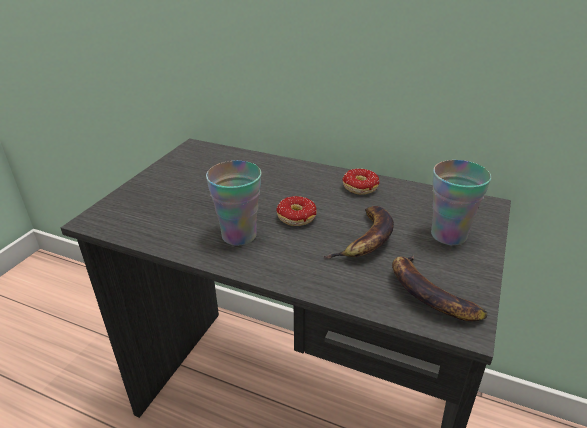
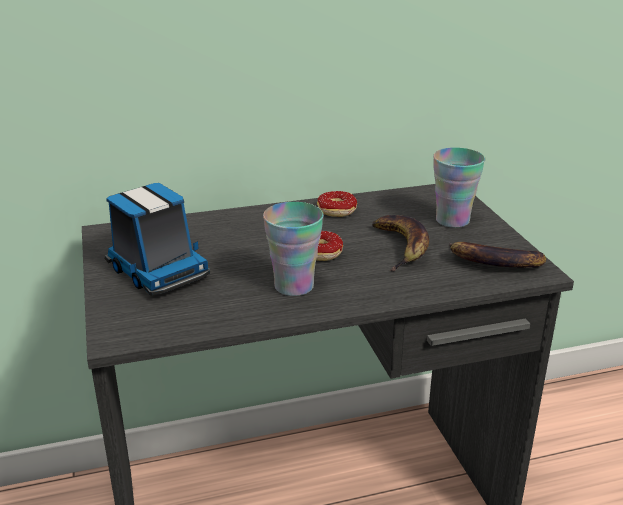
camera: 40 degrees left, 5 degrees down
(179, 184) = (156, 270): none -> toy truck

